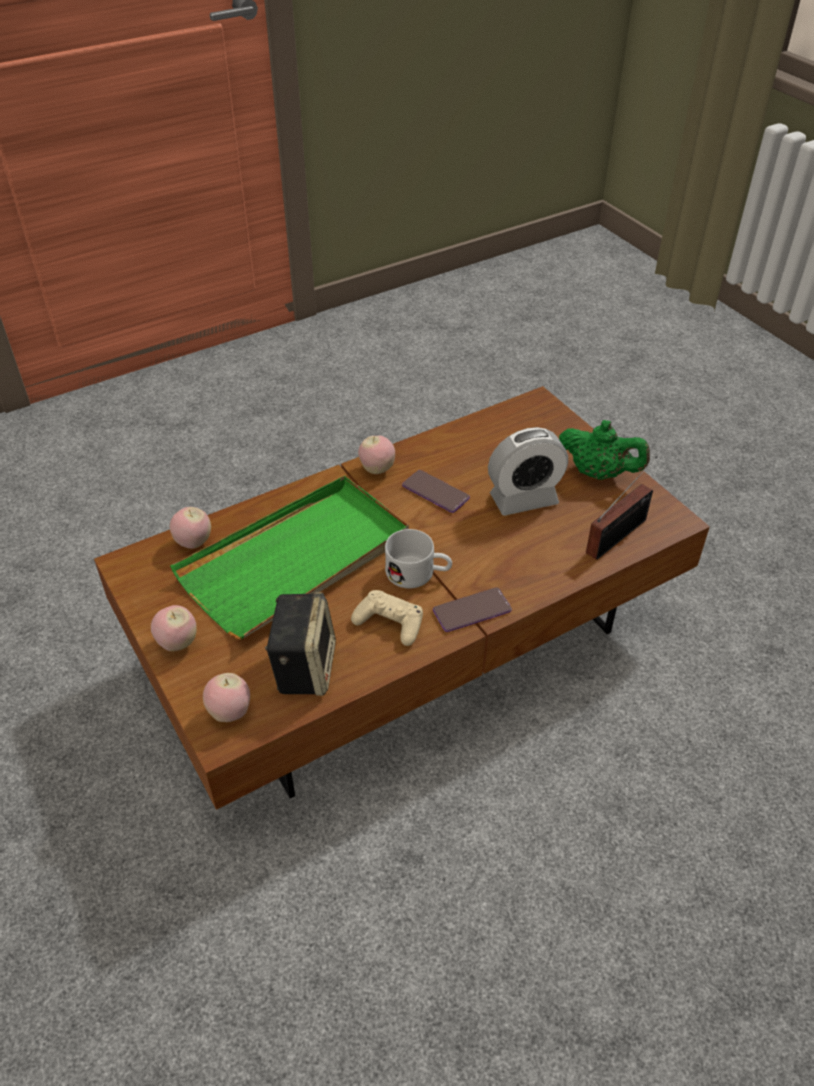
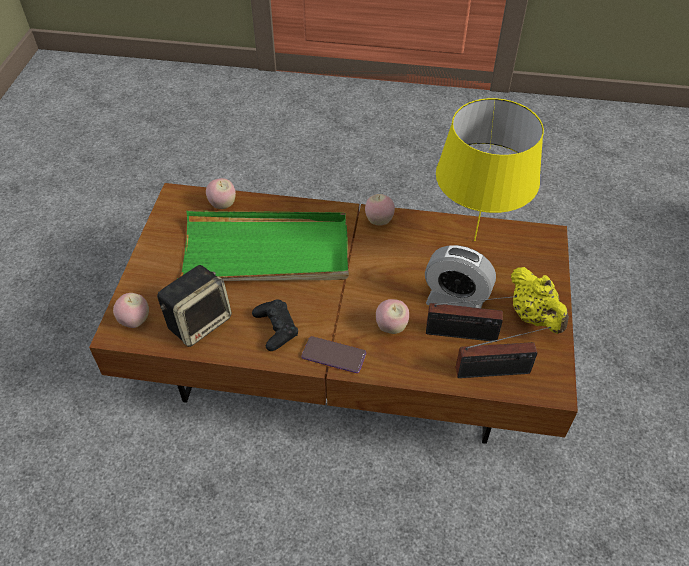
camera: 40 degrees right, 5 degrees up
(178, 643) = (152, 261): apple -> apple (391, 327)
(389, 622) = (276, 328): beige game controller -> black game controller
(418, 574) = (327, 308): white mug -> none
(435, 492) = (400, 259): phone -> none
(483, 438) = (475, 240): none -> yellow table lamp
(562, 521) = (465, 334): none -> radio
(598, 473) = (533, 316): green teapot -> yellow teapot

